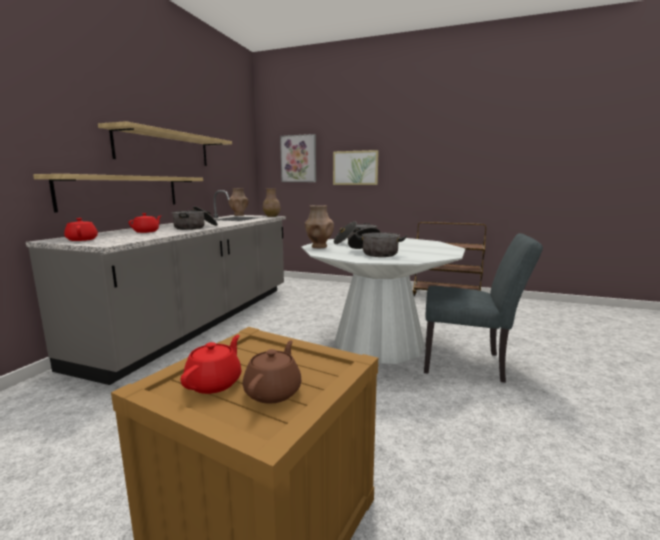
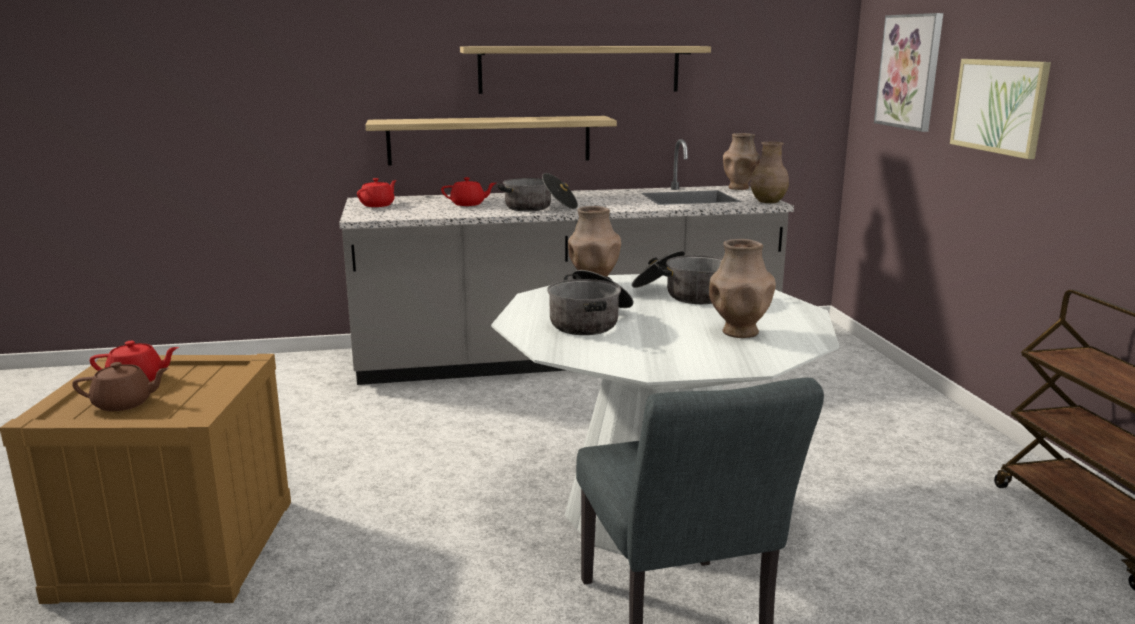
camera: 60 degrees right, 5 degrees up
(414, 244) = (739, 332): none -> brown vase

